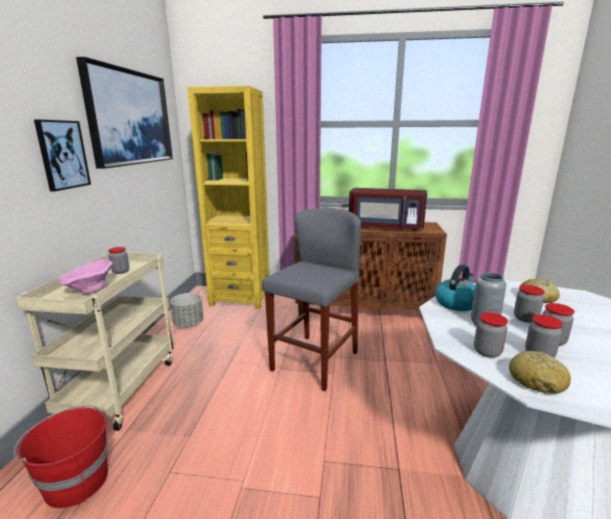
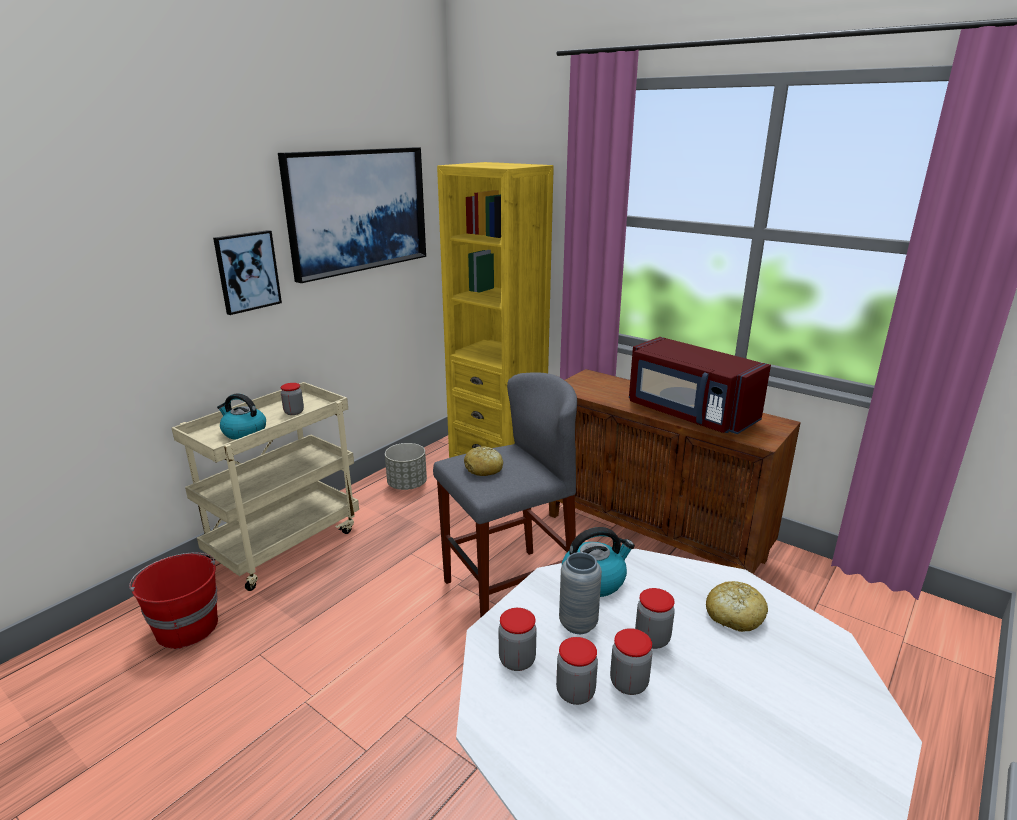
camera: 30 degrees right, 5 degrees up
(90, 290) = (243, 432): pink bowl -> kettle
(537, 381) = (513, 720): bread -> bread (484, 469)

